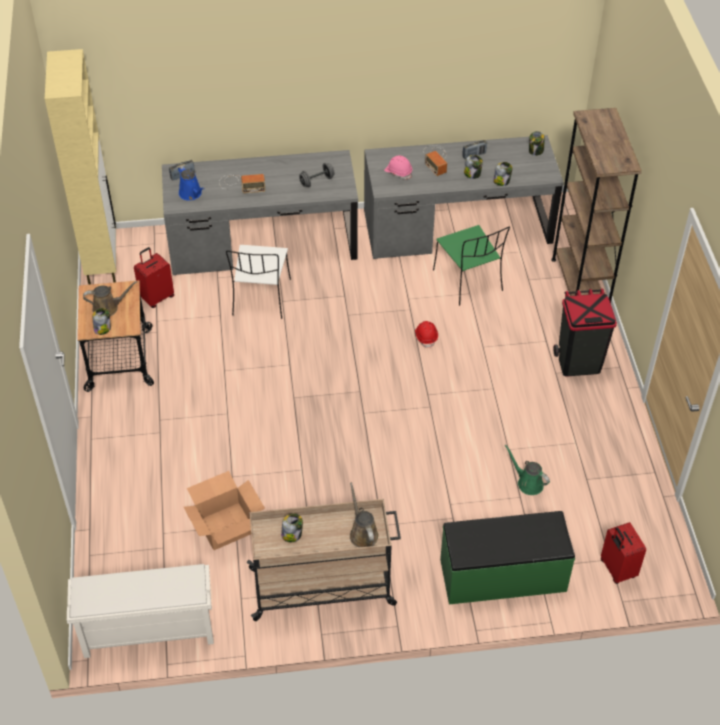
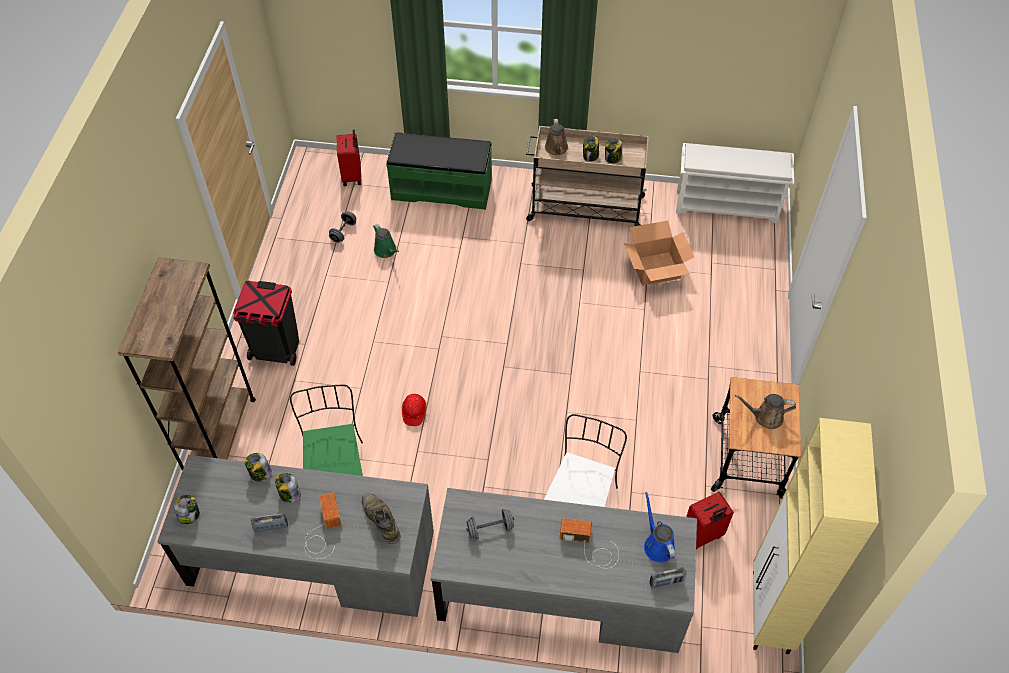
camera: 165 degrees left, 5 degrees up
(102, 328) = (771, 392): jar -> jar (590, 156)
(398, 172) = (381, 519): pink hard hat -> green boot
(586, 494) = (343, 232): none -> grey dumbbell

